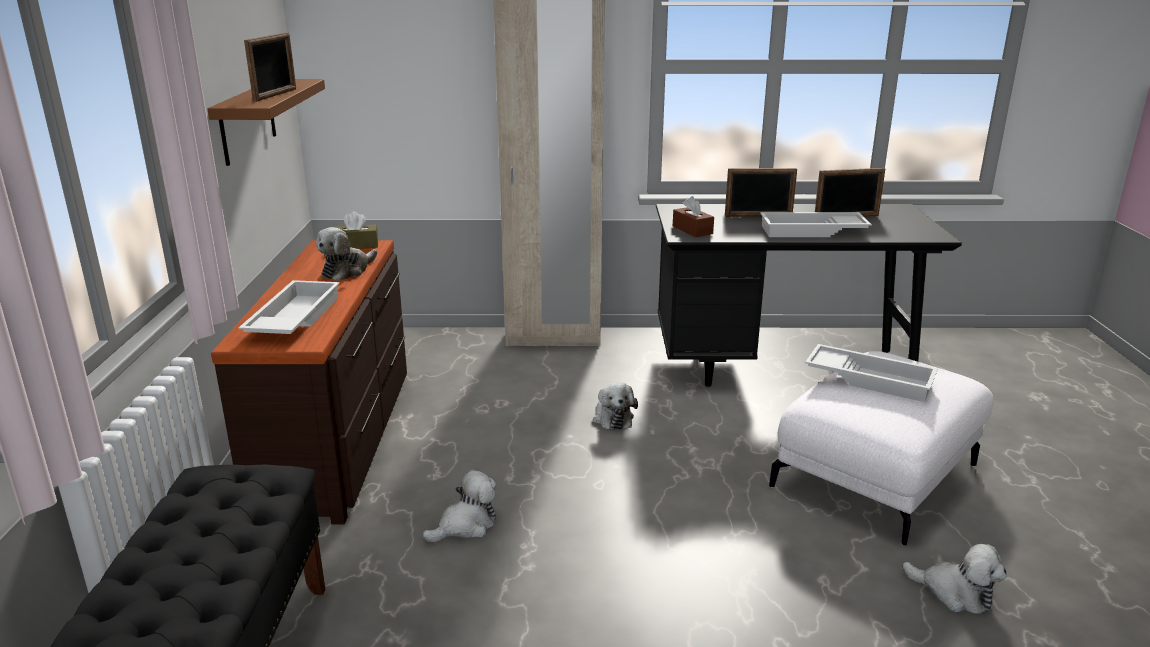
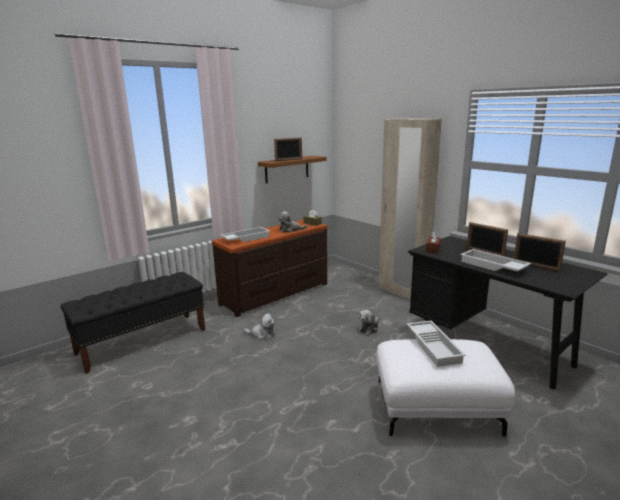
camera: 50 degrees right, 5 degrees down
(955, 593) = (374, 465): plush toy -> none

